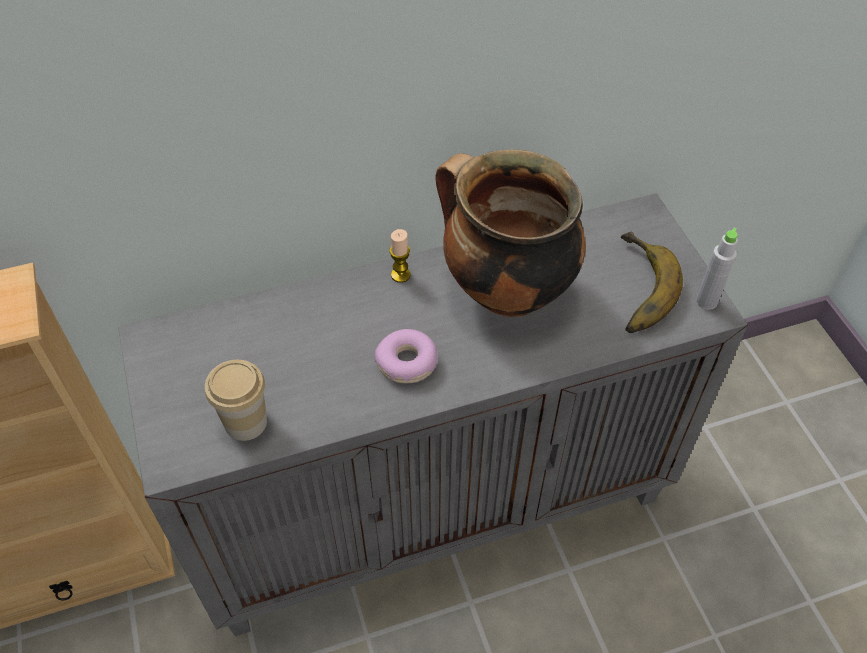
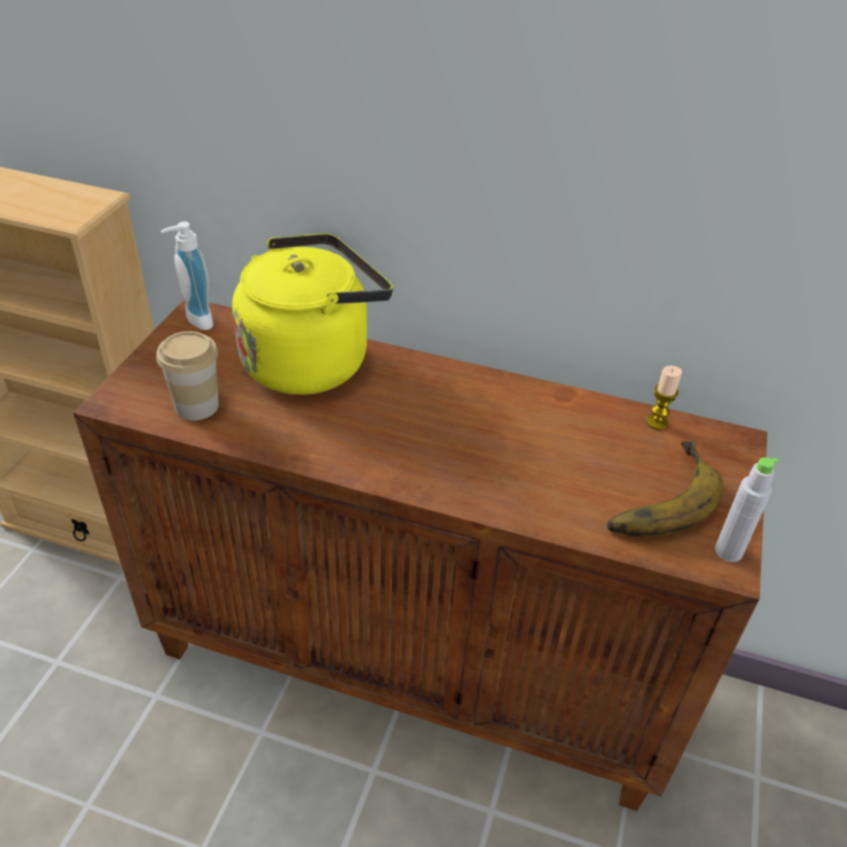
camera: 35 degrees right, 10 degrees down
(154, 345) = (194, 321): none -> soap dispenser
(295, 323) = (312, 360): none -> yellow kettle
(400, 275) = (436, 371): candle -> candle (657, 422)
(407, 363) = (369, 436): donut -> none
(435, 504) = (415, 663): grey cabinet -> brown cabinet
(504, 291) = (517, 431): cooking pot -> none

